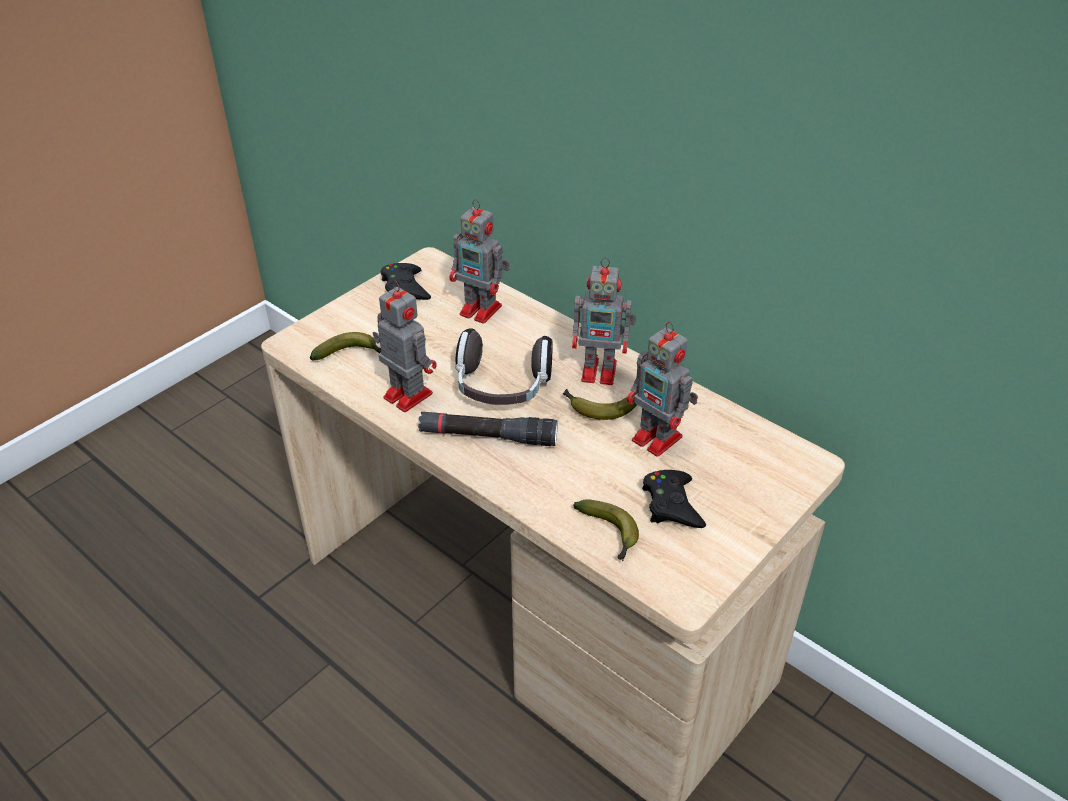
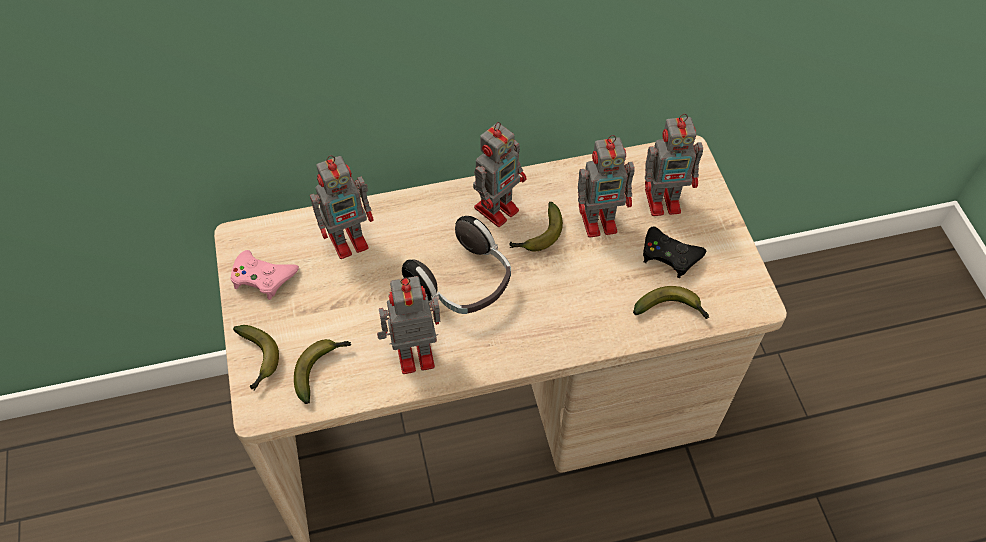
camera: 55 degrees left, 15 degrees up
(331, 321) = (258, 360): none -> banana
(405, 288) = (262, 277): black game controller -> pink game controller
(488, 436) = (512, 325): black flashlight -> none
(733, 472) = (665, 200): none -> toy robot

